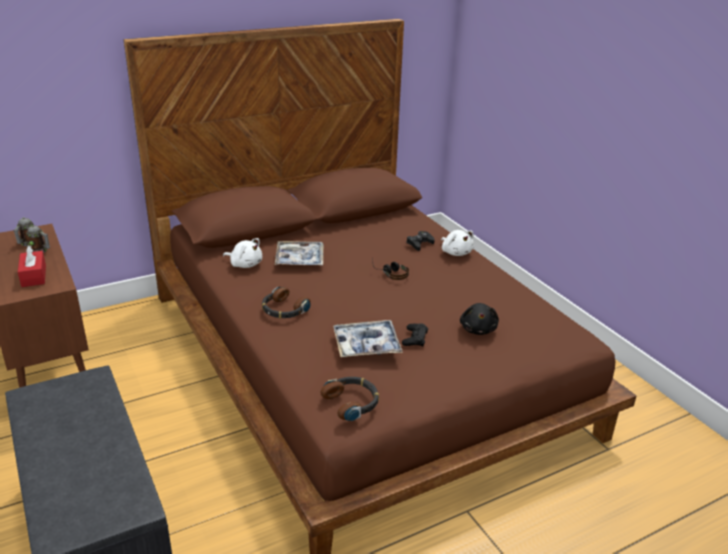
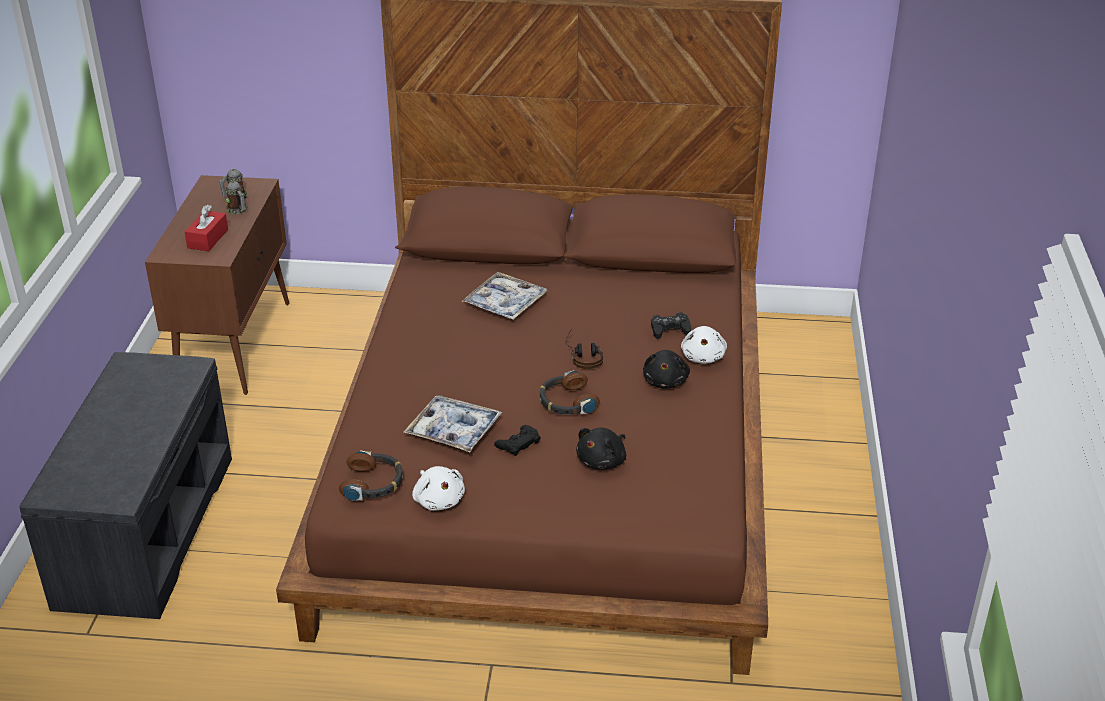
camera: 35 degrees right, 5 degrees up
(245, 264) = (440, 290): white plush toy -> white plush toy (438, 500)
(284, 310) = (420, 359): headphones -> headphones (567, 401)
(453, 272) = (665, 381): none -> black plush toy

